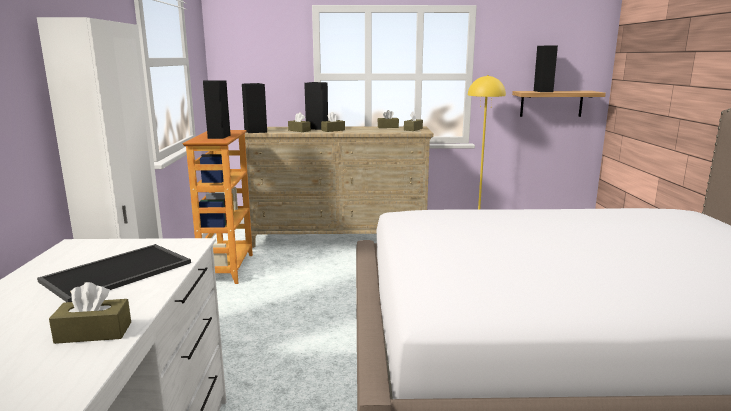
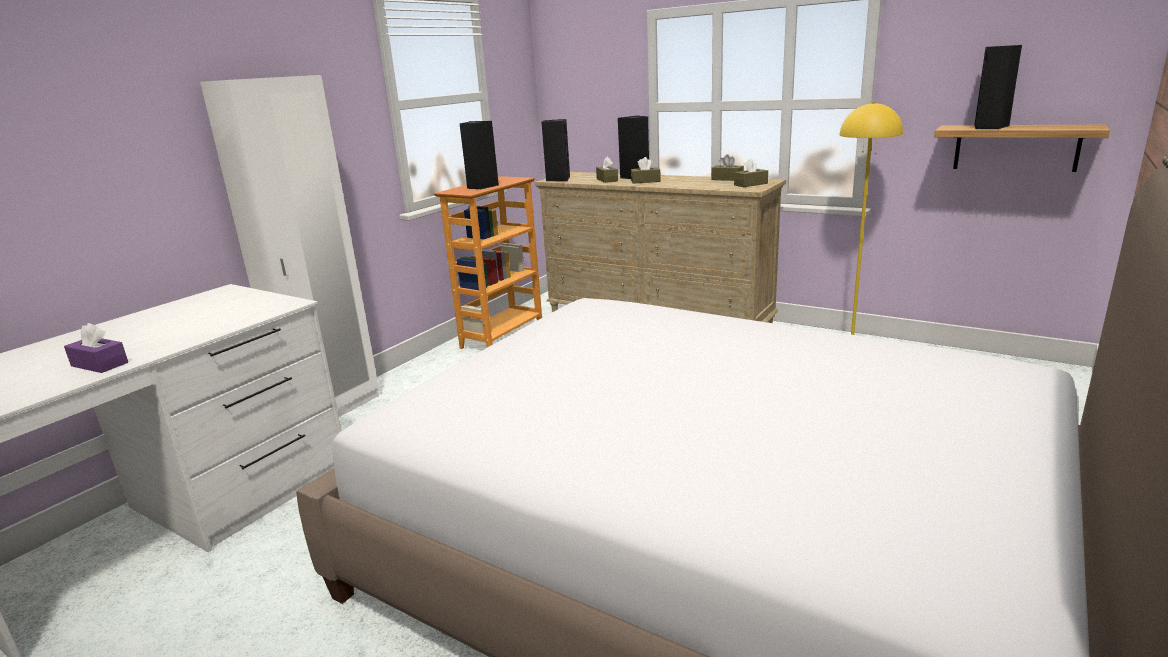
camera: 35 degrees right, 5 degrees up
(93, 332) = (99, 364): brown tissue box -> purple tissue box
(117, 273) = (198, 320): tray -> none

